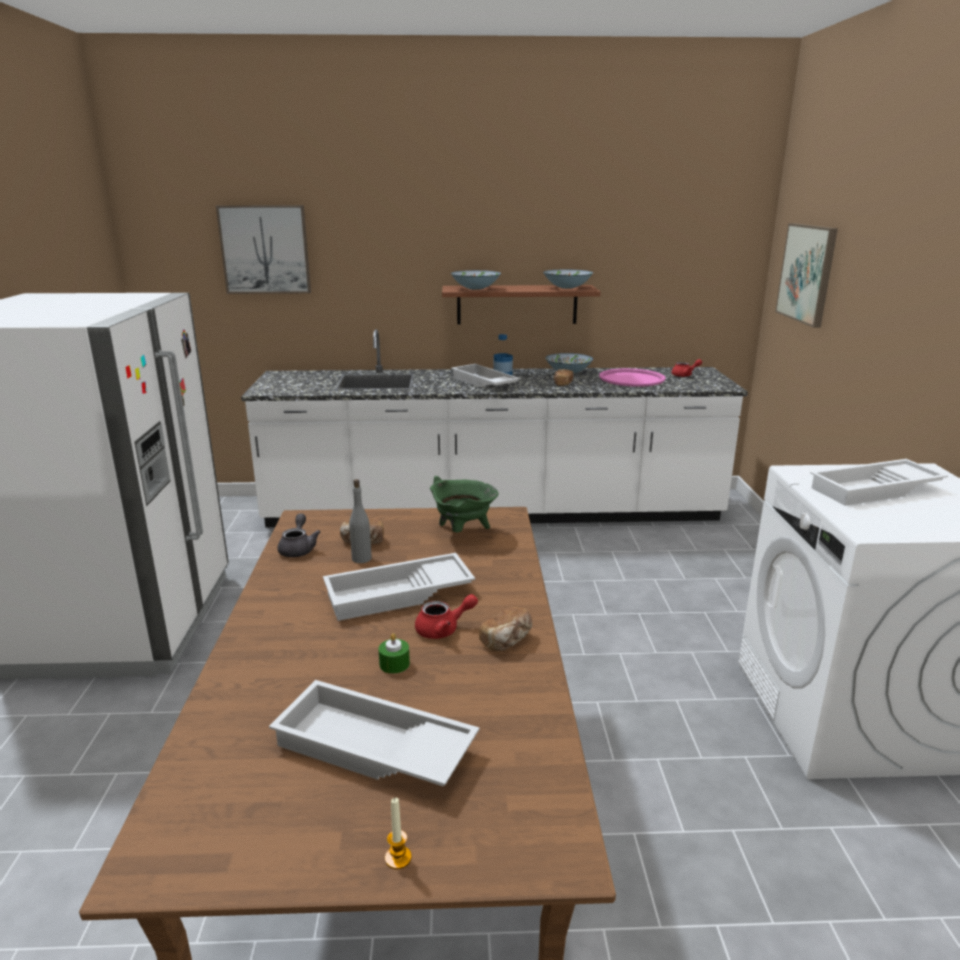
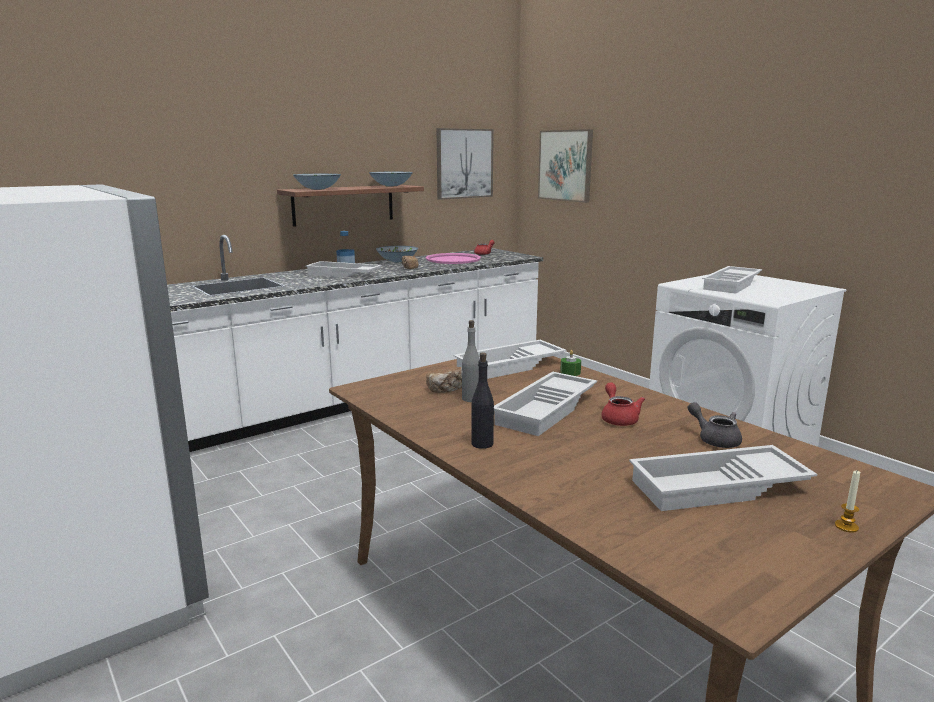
camera: 35 degrees left, 5 degrees down
(265, 249) = (81, 155): picture -> picture (464, 163)
(281, 611) = (482, 444): none -> black bottle
(298, 548) = (404, 406): grey teapot -> grey teapot (715, 439)
(394, 664) = (631, 444): green candle -> green candle (570, 373)
(443, 629) = (618, 418): red teapot -> red teapot turned 45 degrees counterclockwise
(463, 532) = (510, 367): green cooking pot -> white tray
(507, 641) = (668, 412): bread -> none

